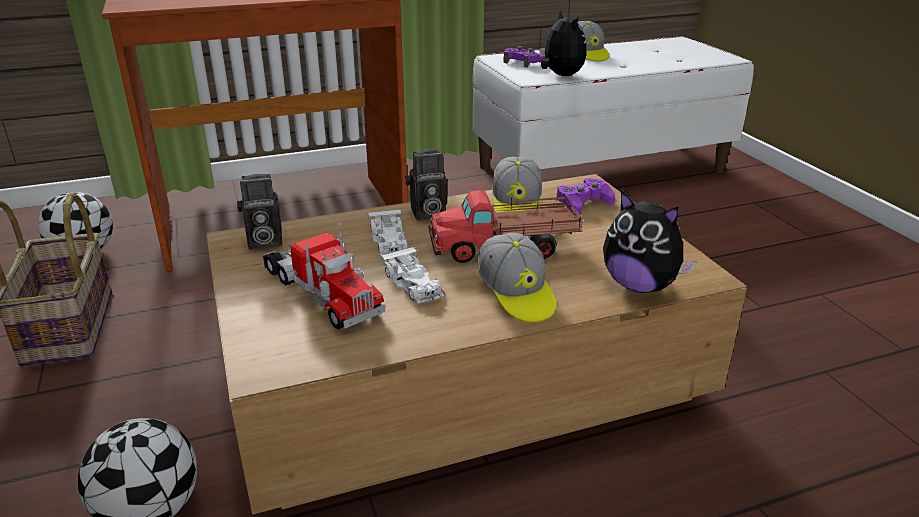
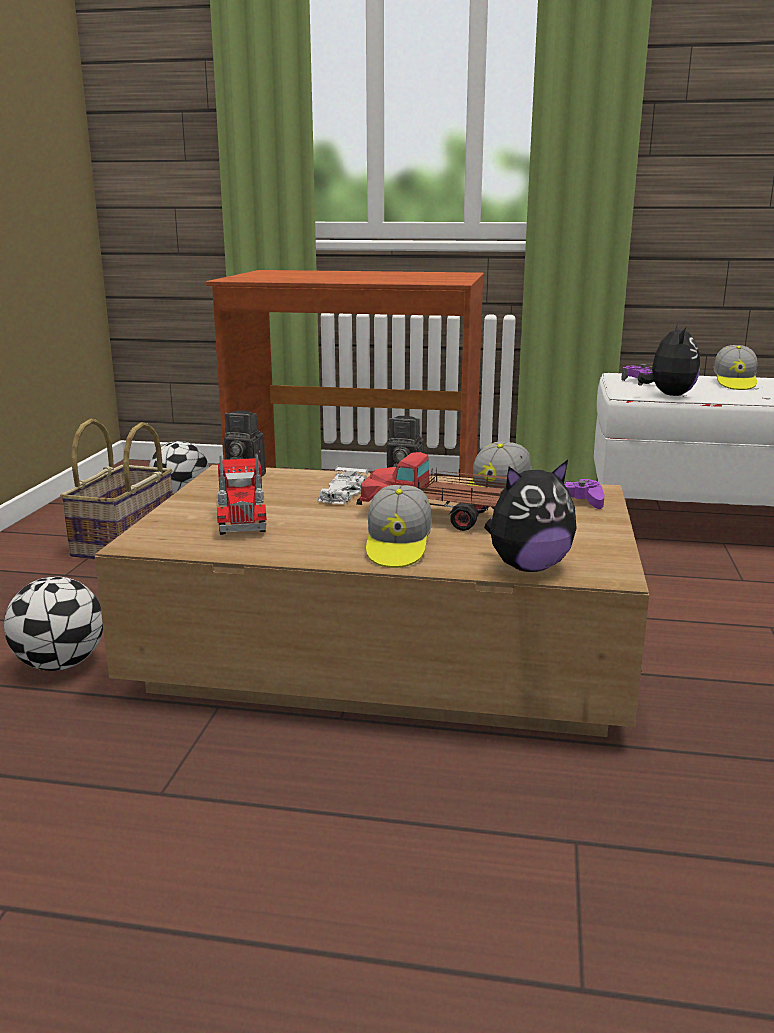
camera: 30 degrees right, 10 degrees down
(414, 285) = (320, 523): white toy car -> none
(640, 286) = (528, 567): plush toy -> plush toy turned 90 degrees counterclockwise

